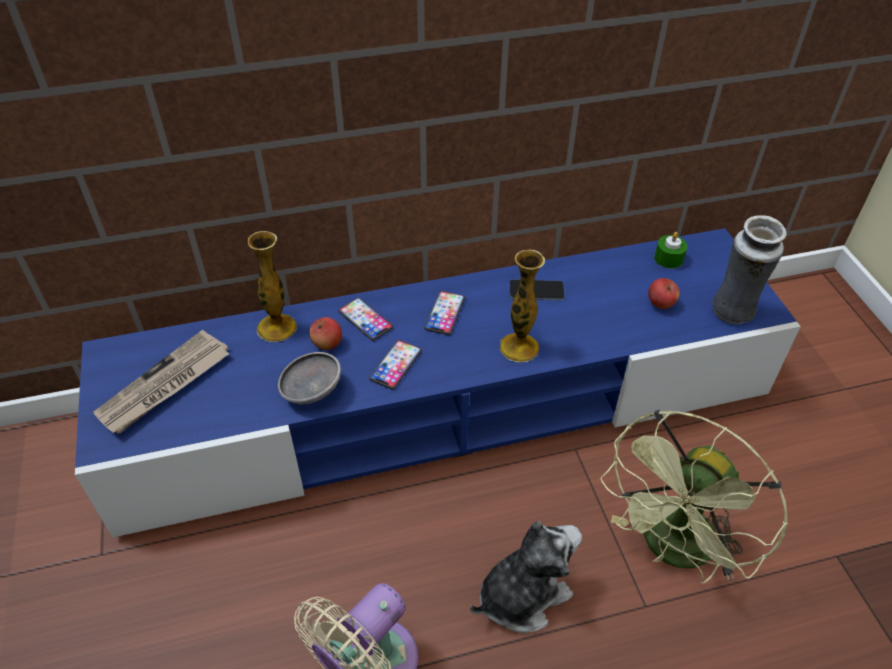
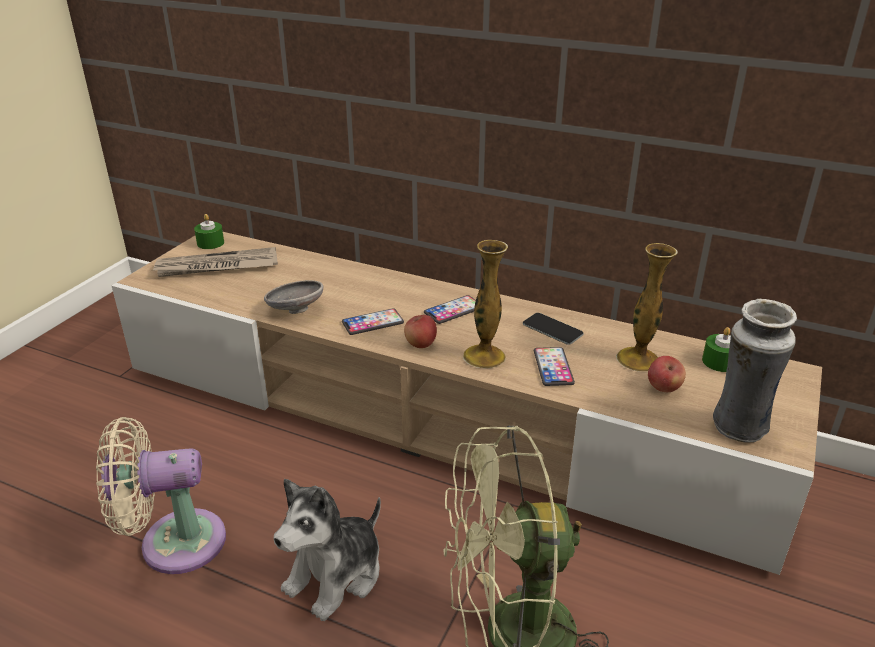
camera: 40 degrees right, 15 degrees down
(115, 359) = (210, 243): none -> green candle
(277, 328) = (324, 268): vase -> vase (638, 359)
(327, 344) = (343, 290): apple -> apple (421, 344)
(365, 320) = (389, 289): phone -> phone (553, 367)
(447, 405) = (439, 415): blue tv stand -> beige tv stand
(522, 595) = (336, 576): plush toy -> plush toy turned 120 degrees clockwise

